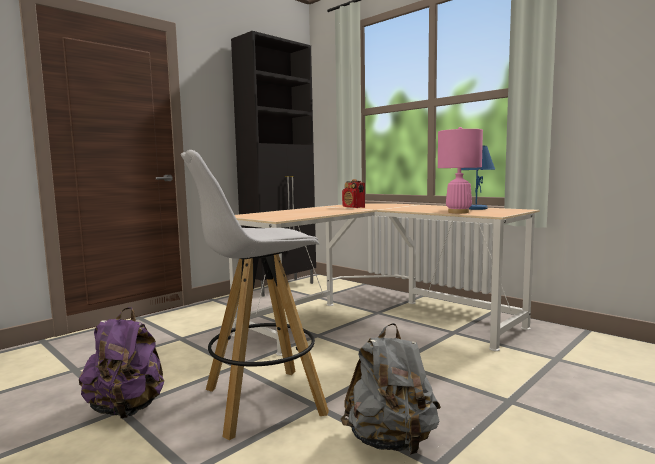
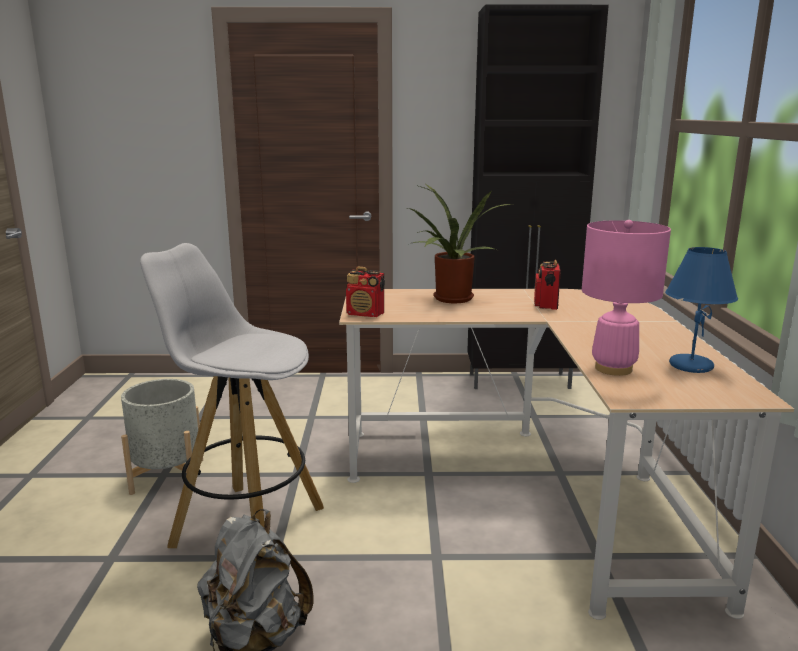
camera: 45 degrees right, 10 degrees up
(127, 409) = (167, 476): purple backpack -> grey planter
(279, 218) = (366, 314): none -> radio
(302, 211) = (451, 300): none -> potted plant

